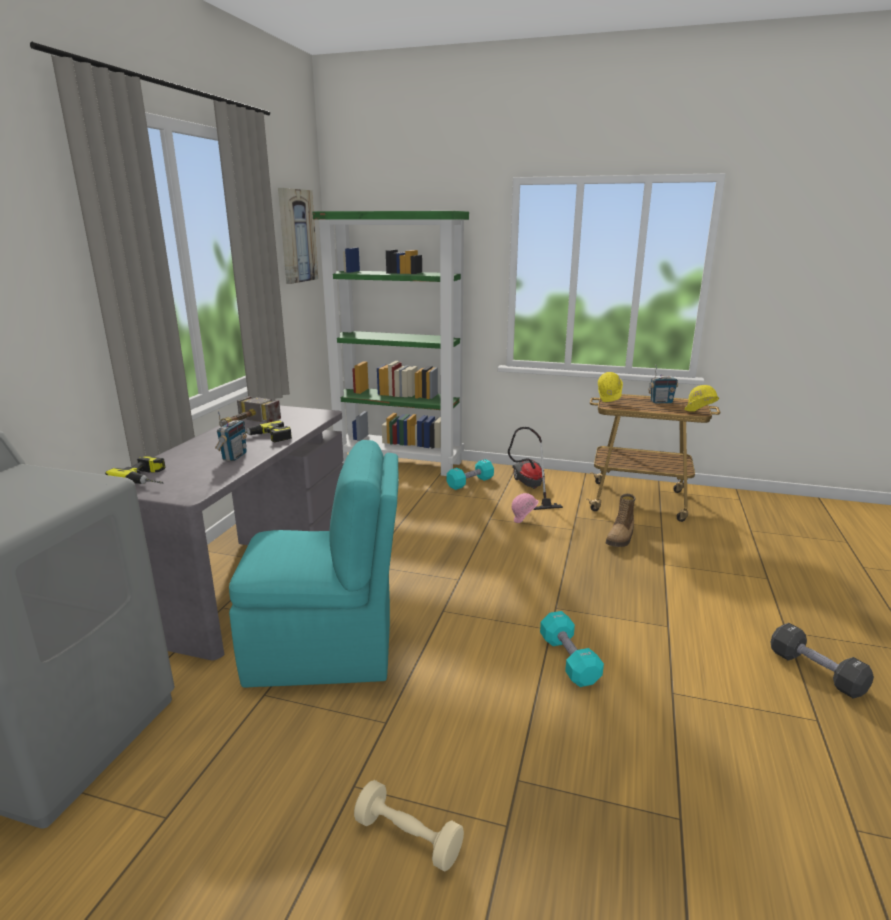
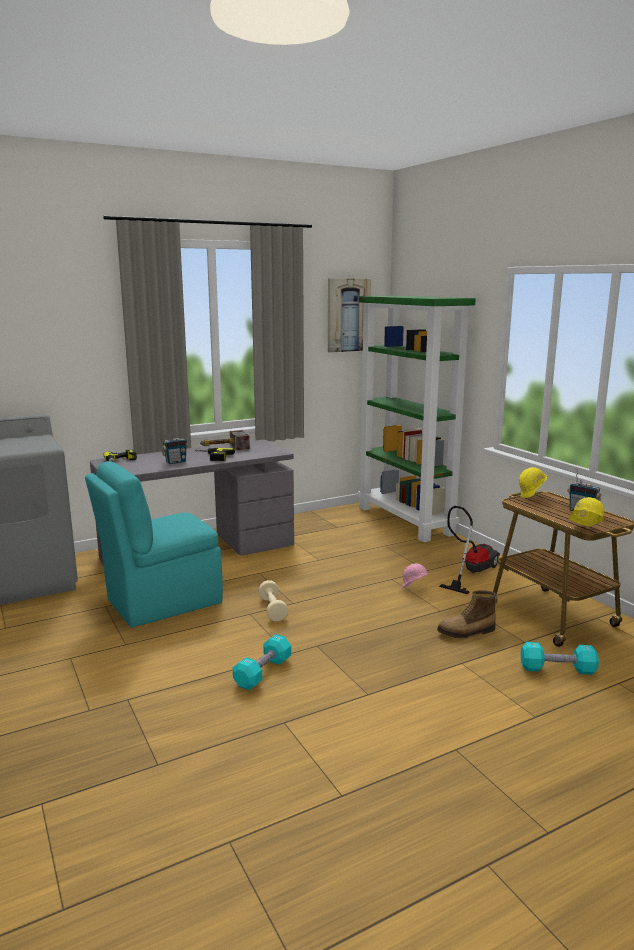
camera: 45 degrees right, 5 degrees down
(326, 650) = (161, 602): turquoise chair -> turquoise chair turned 105 degrees clockwise
(408, 838) = (52, 687): beige dumbbell -> beige dumbbell (272, 609)
(470, 483) = (429, 551): turquoise dumbbell -> turquoise dumbbell (557, 669)
(815, 672) = (413, 779): black dumbbell -> none

